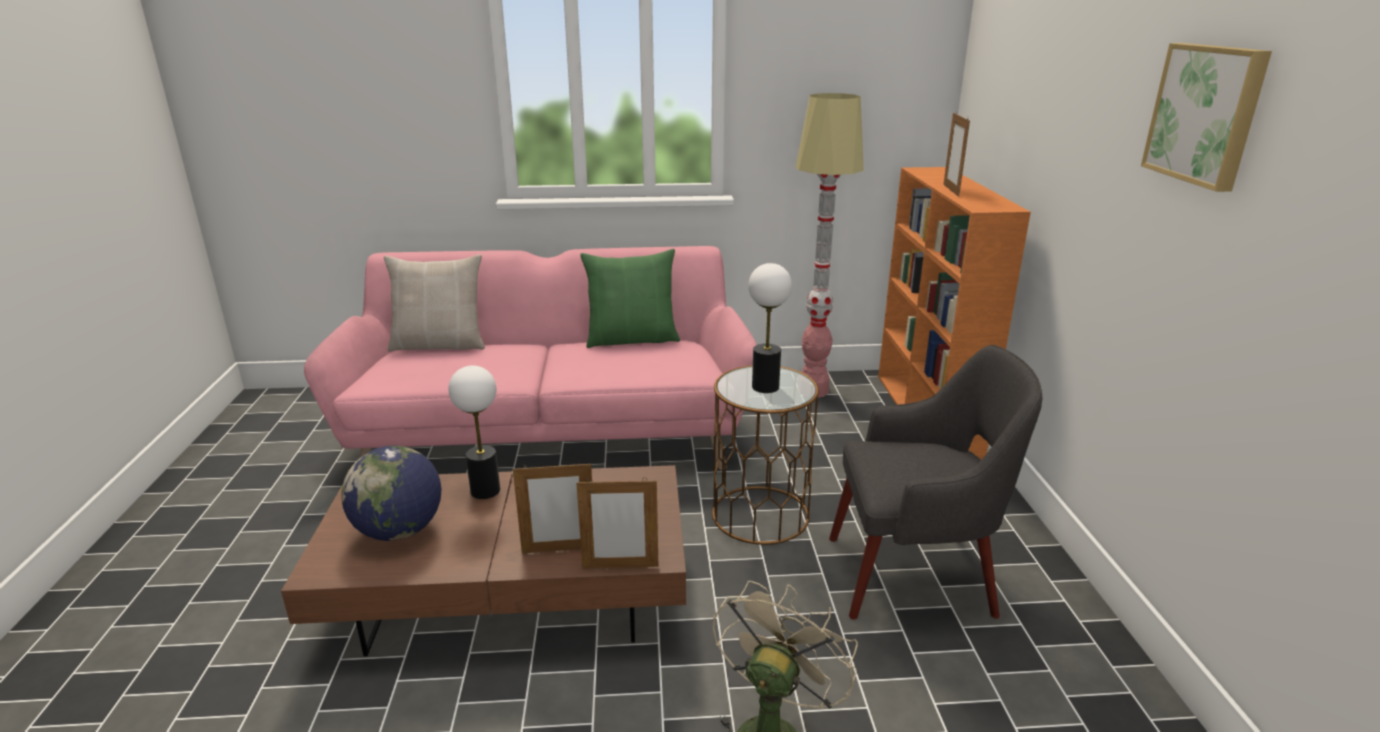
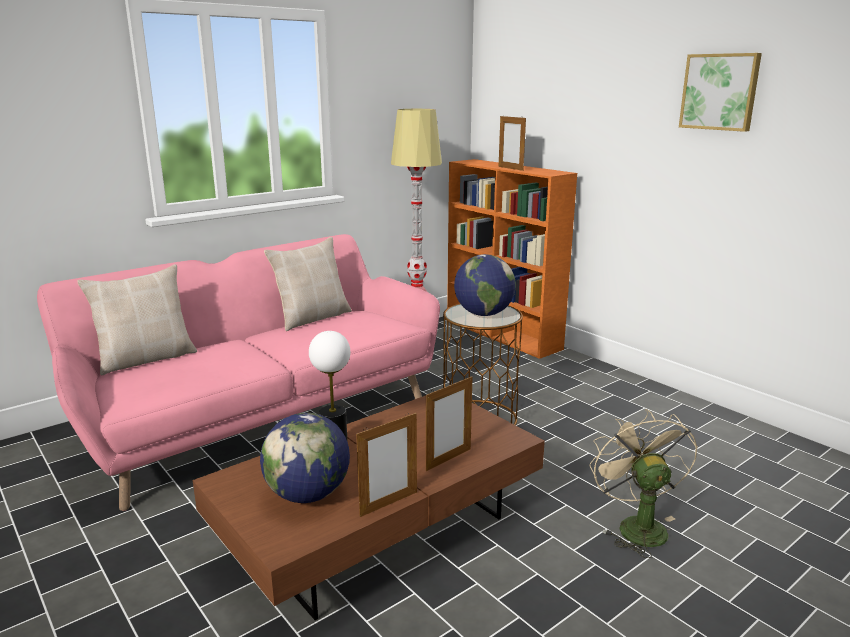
camera: 35 degrees left, 5 degrees down
(620, 567) = (503, 453): picture frame -> picture frame (388, 504)
(632, 339) = (312, 318): green pillow -> beige pillow
(766, 387) = (483, 314): table lamp -> globe
(913, 575) = (602, 418): grey armchair -> none

